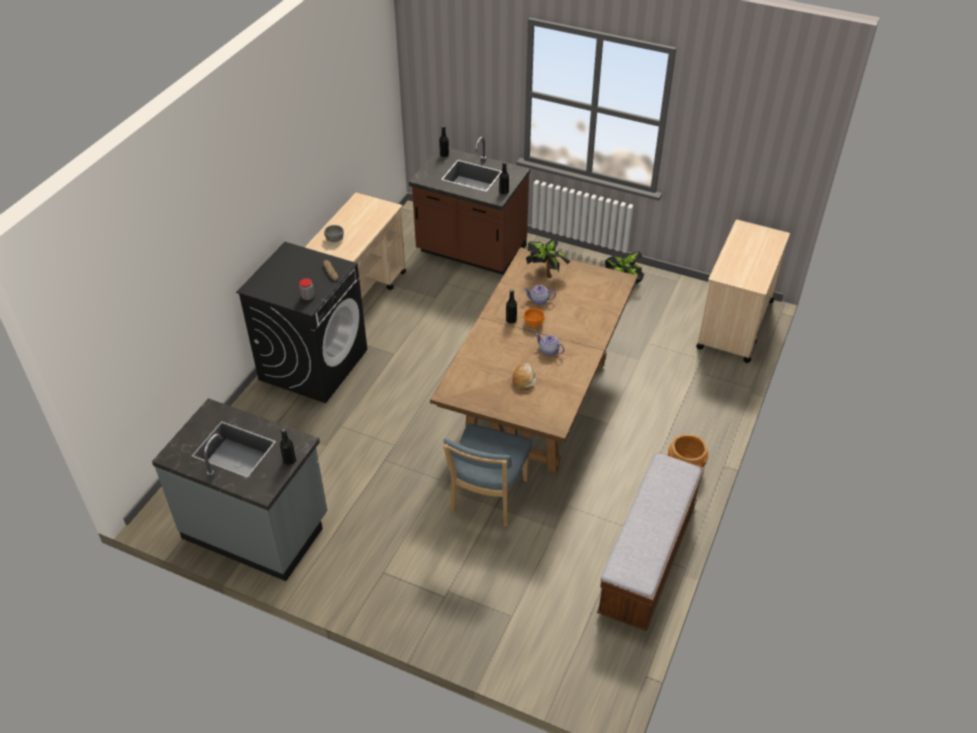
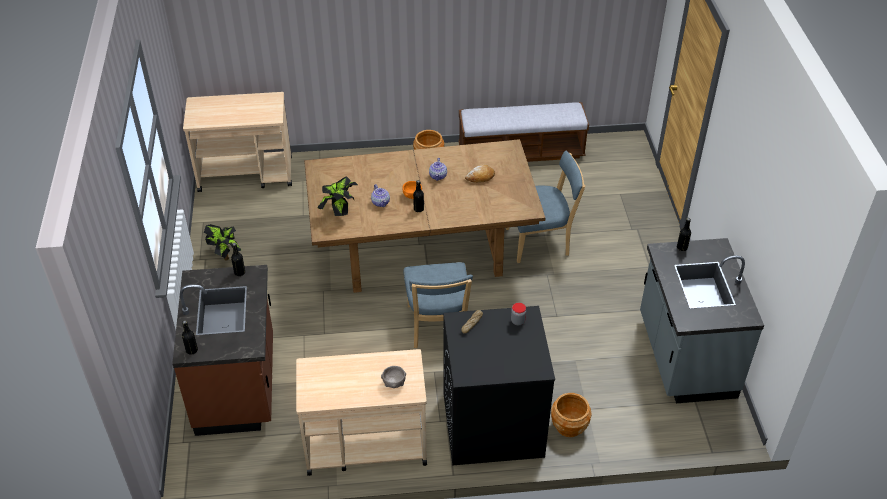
camera: 120 degrees left, 0 degrees up
(269, 407) = (568, 426): none -> brown planter
(438, 375) = (437, 327): none -> blue chair

